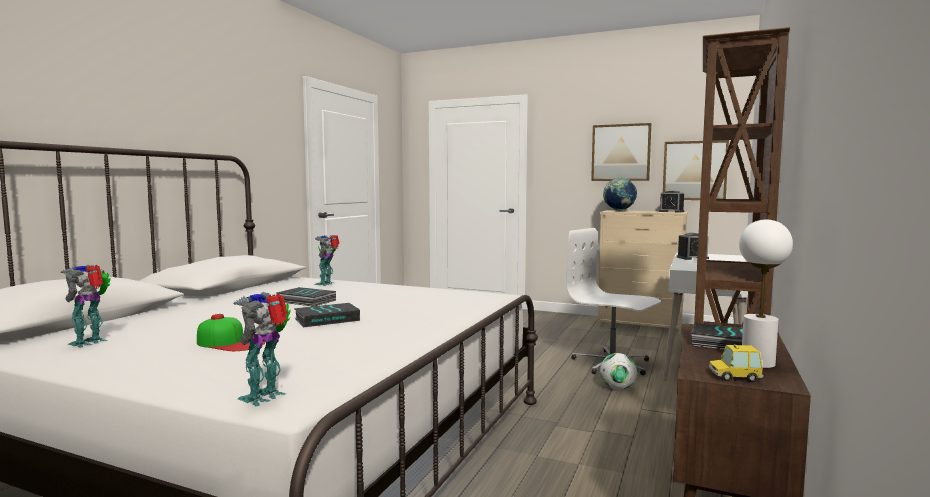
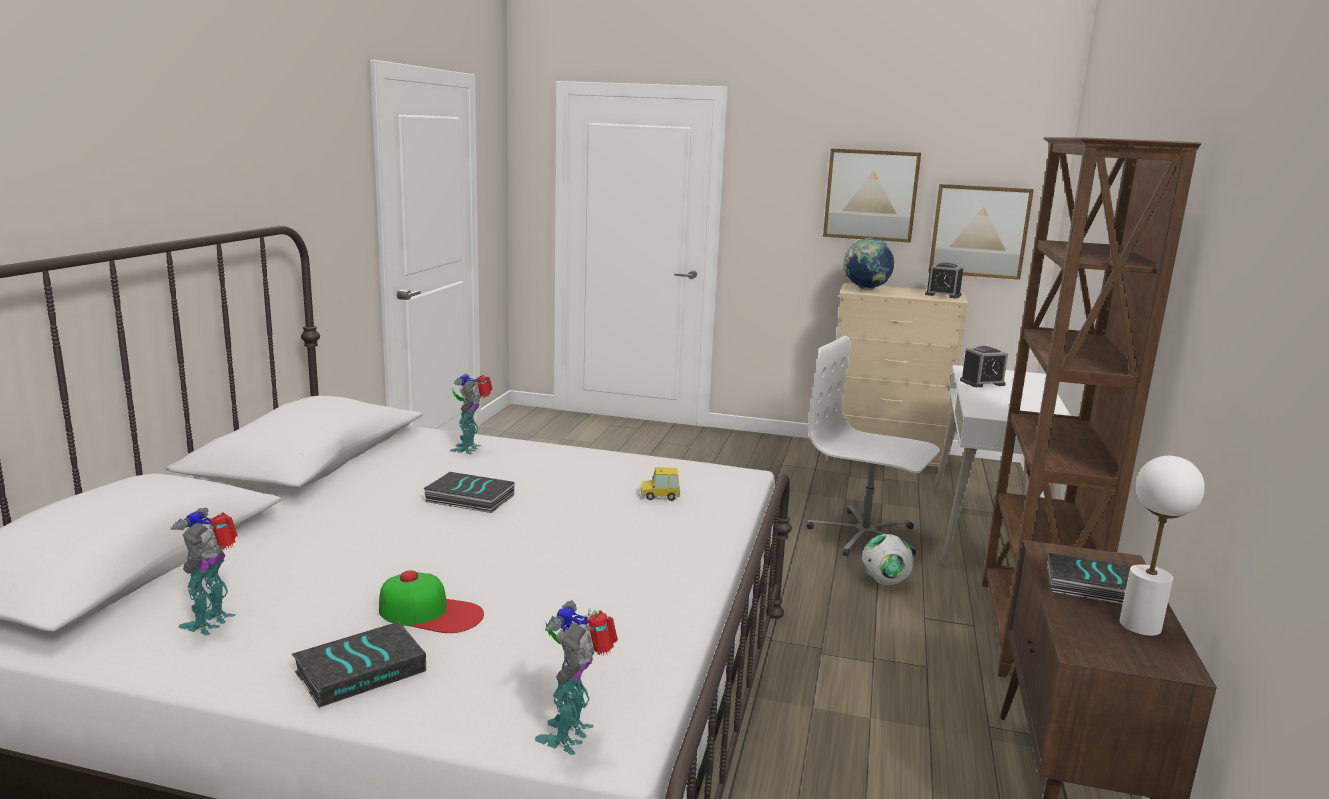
camera: 10 degrees left, 10 degrees up
(327, 319) = (535, 547): book -> book (361, 670)
(734, 376) = (1123, 656): toy car -> toy car (660, 495)

